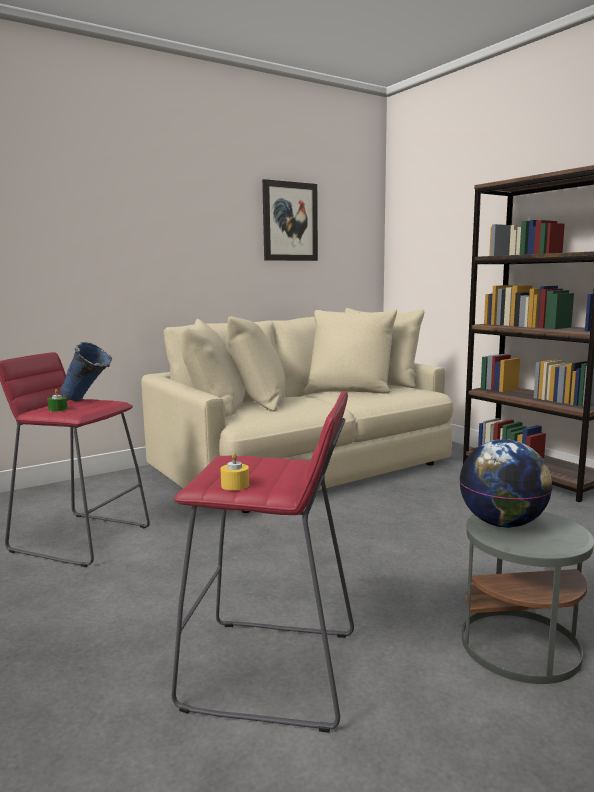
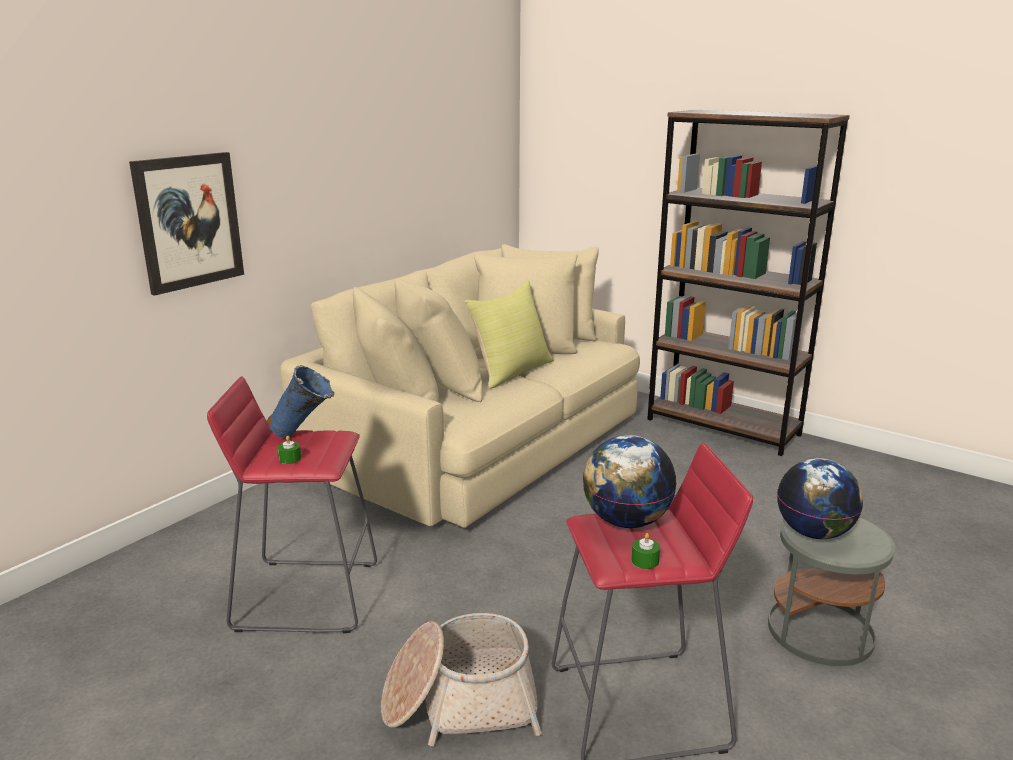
camera: 20 degrees left, 10 degrees up
(119, 631) = (460, 702): none -> basket
(235, 485) = (645, 561): yellow candle -> green candle
(258, 461) = (626, 521): none -> globe
(290, 221) = (425, 134): picture -> picture (189, 221)
(321, 398) = (512, 372): none -> yellow pillow

